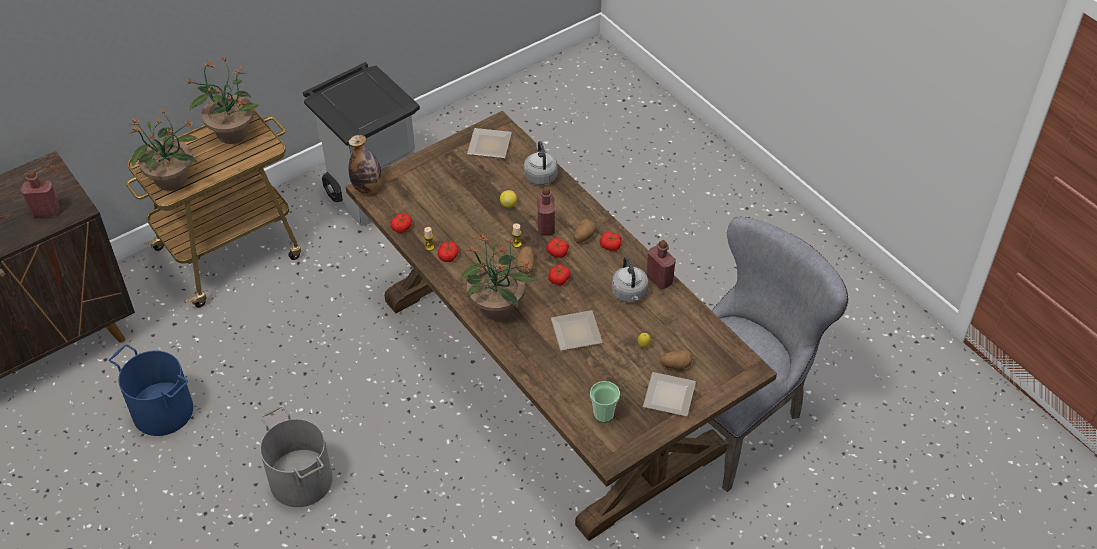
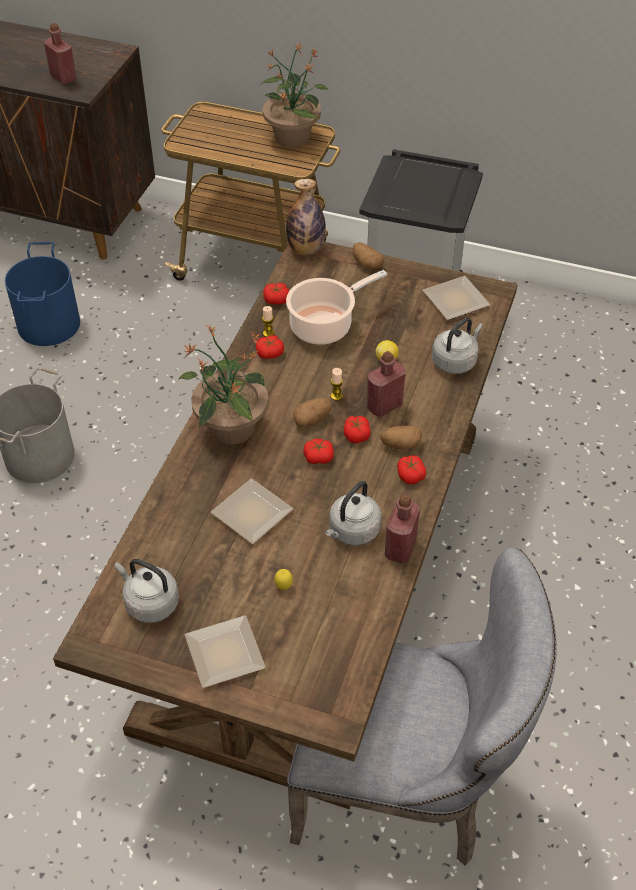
camera: 55 degrees right, 0 degrees up
(172, 180) = (200, 136): potted plant -> none
(449, 216) = (324, 325): none -> cooking pot
(603, 414) = (149, 603): cup -> grey kettle
(675, 365) = (279, 635): potato -> potato (366, 264)

